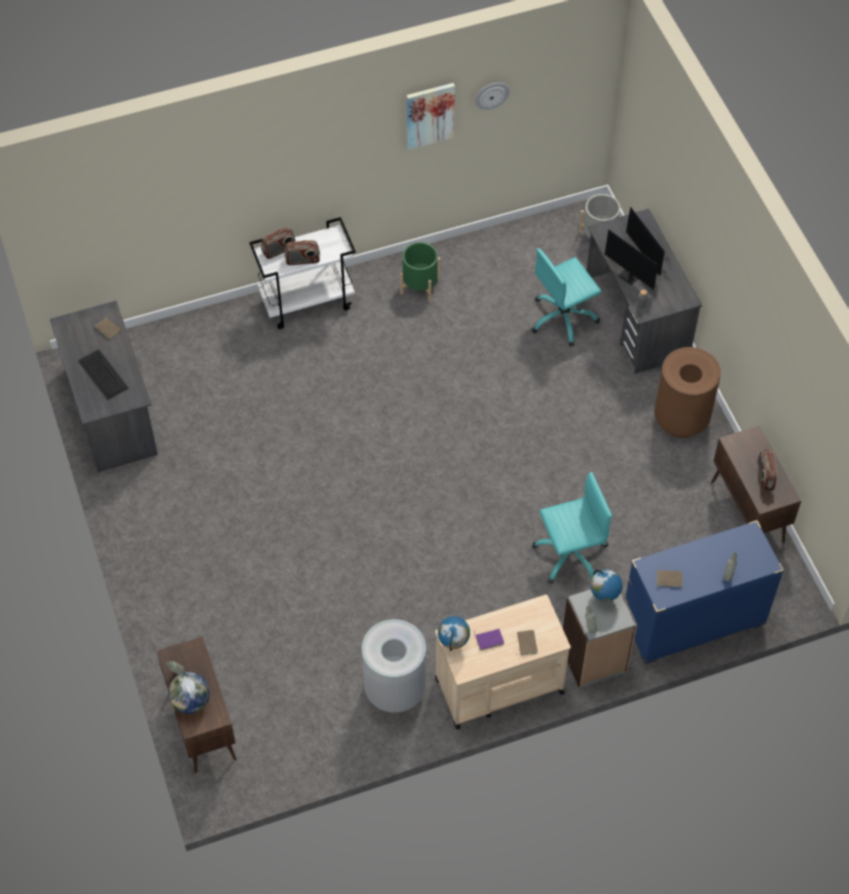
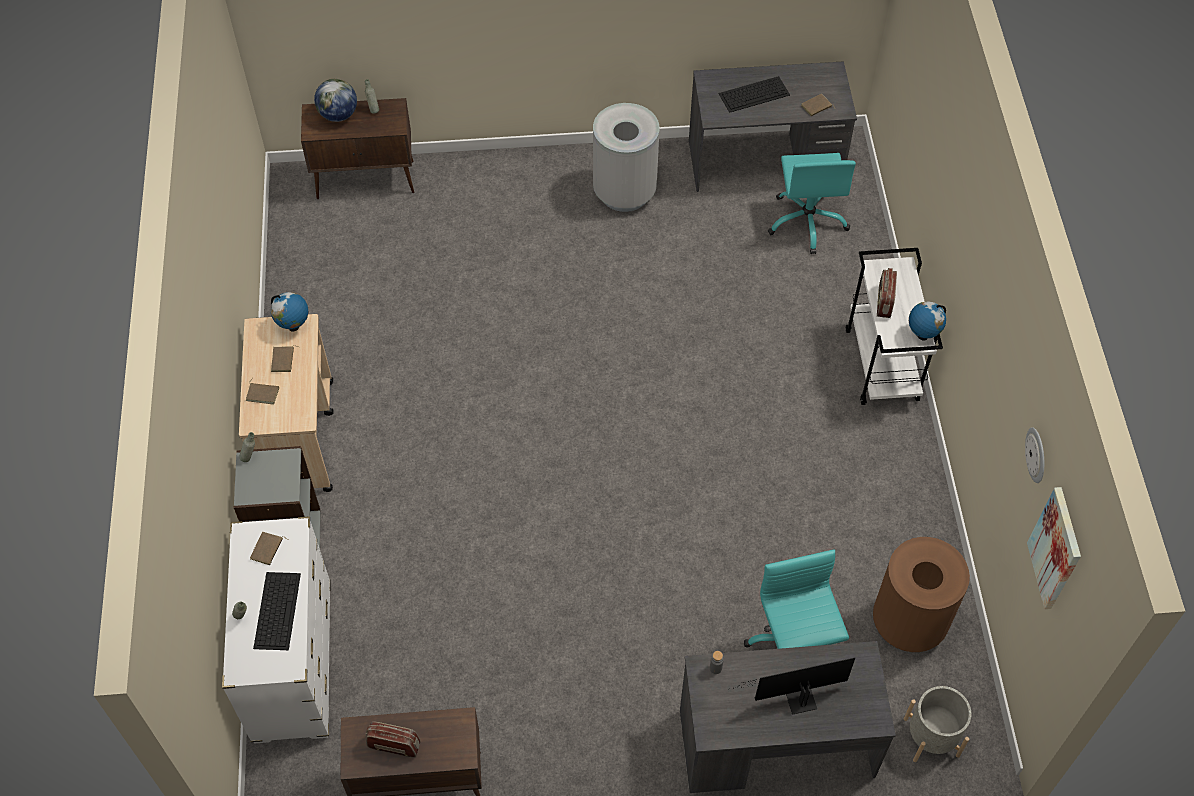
camera: 105 degrees right, 0 degrees up
(279, 250) = (905, 281): radio -> none
(394, 689) = (334, 342): grey trash can -> grey trash can (624, 192)
(420, 285) = (884, 491): green planter -> none
(429, 115) = (1012, 376): picture -> picture (1056, 549)
(489, 639) = (283, 360): purple book -> brown book
(570, 555) = (433, 554): turquoise office chair -> turquoise office chair (807, 221)
(604, 596) = (284, 483): globe -> globe (922, 335)
(632, 278) = (767, 671): monitor -> none
(681, 419) = (590, 747): brown trash can -> brown trash can (908, 623)
(692, 621) = (293, 662): blue dresser -> white dresser
(713, 556) = (277, 610): none -> keyboard

